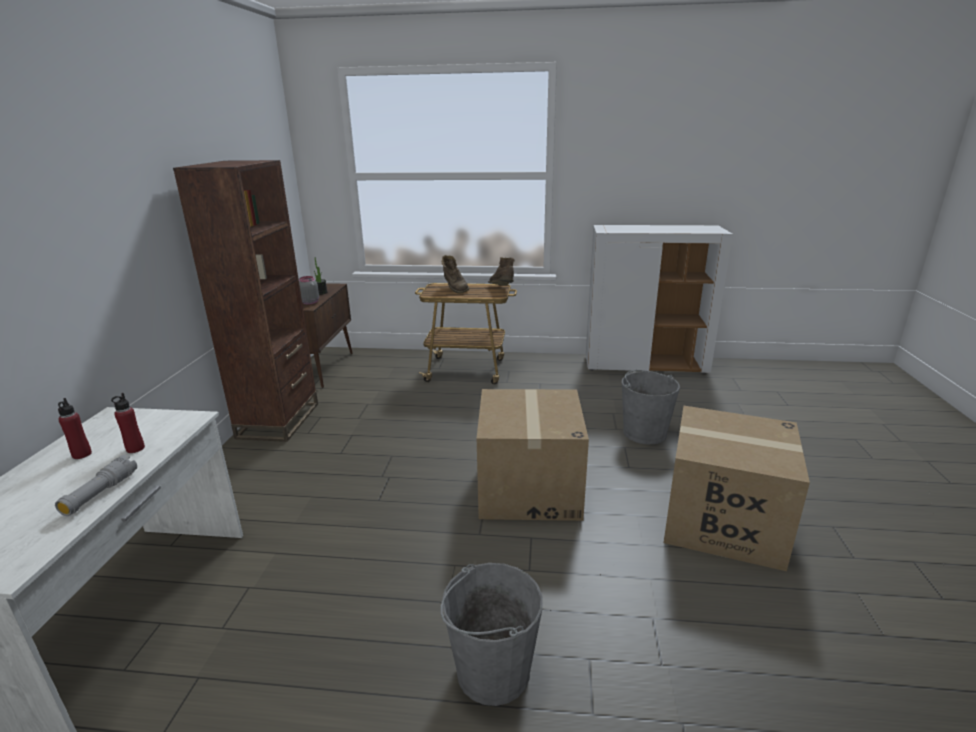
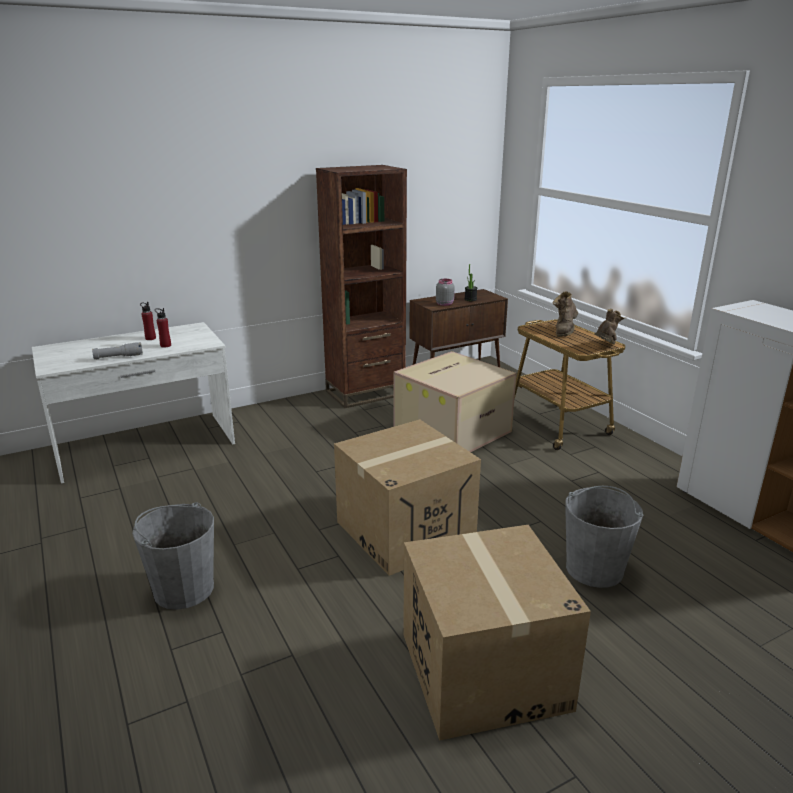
camera: 55 degrees right, 0 degrees up
(409, 408) = (452, 430): none -> cardboard box

